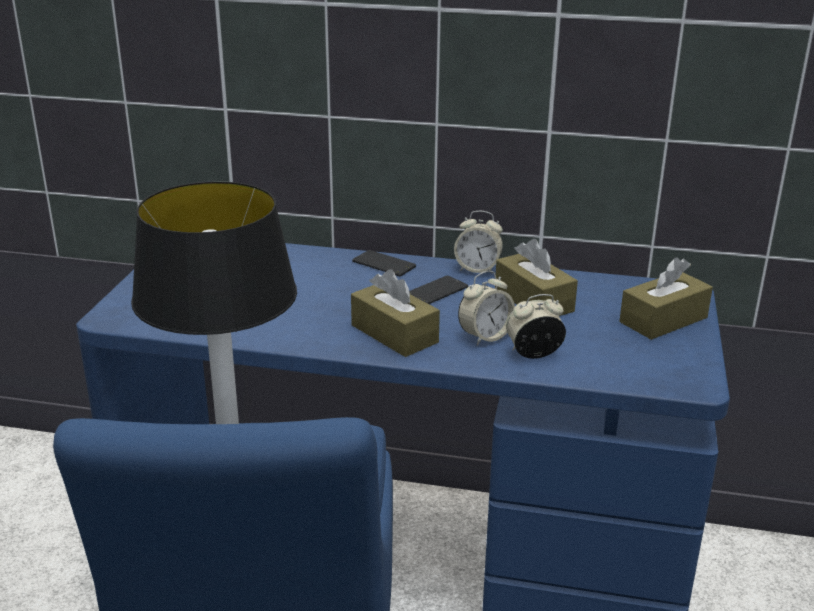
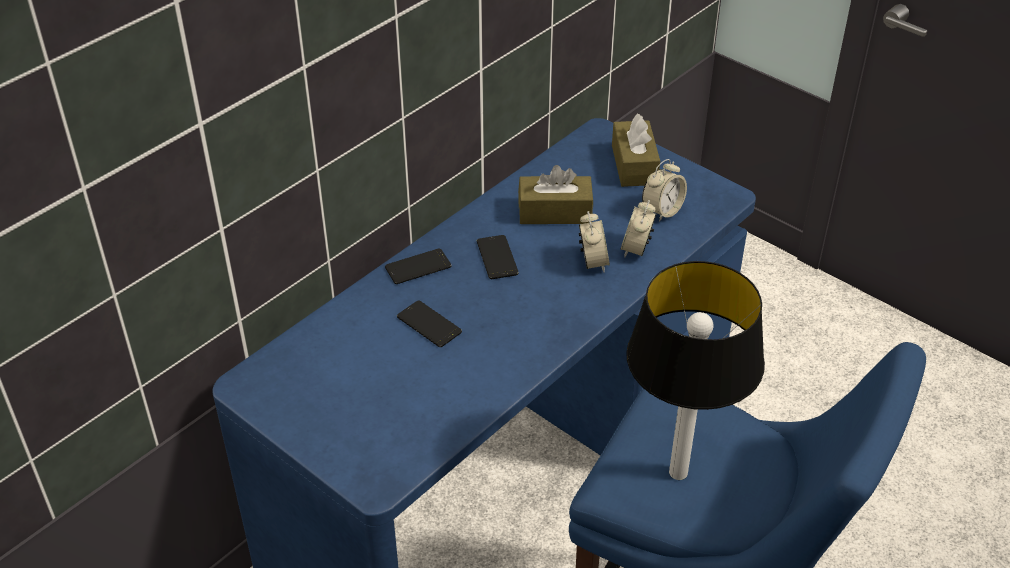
camera: 60 degrees left, 15 degrees up
(317, 287) = (429, 324): none -> phone
(394, 334) = (551, 309): brown tissue box -> none
(477, 269) = (475, 217): alarm clock -> alarm clock (662, 211)

